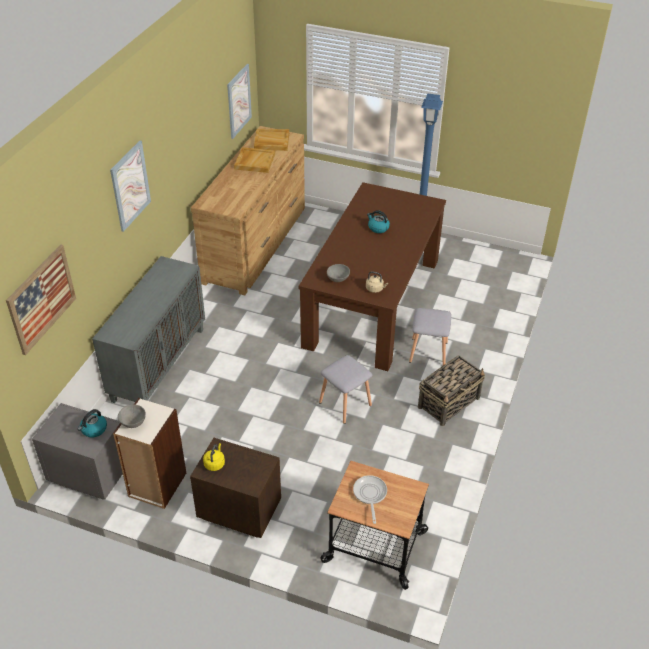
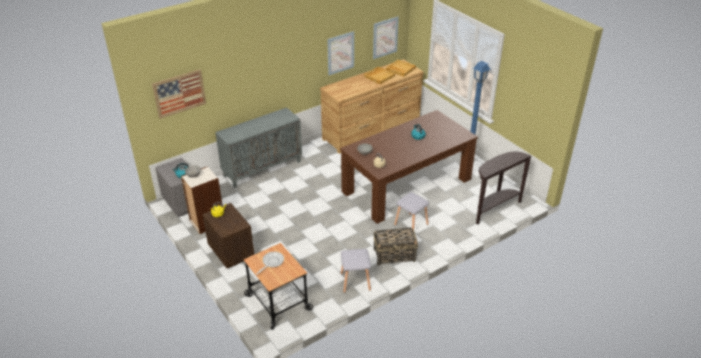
camera: 35 degrees right, 5 degrees down
(130, 186) = (266, 56): picture -> picture (340, 53)
(346, 404) = (336, 229): grey stool -> grey stool (355, 282)
(497, 287) = (493, 208): none -> brown console table

